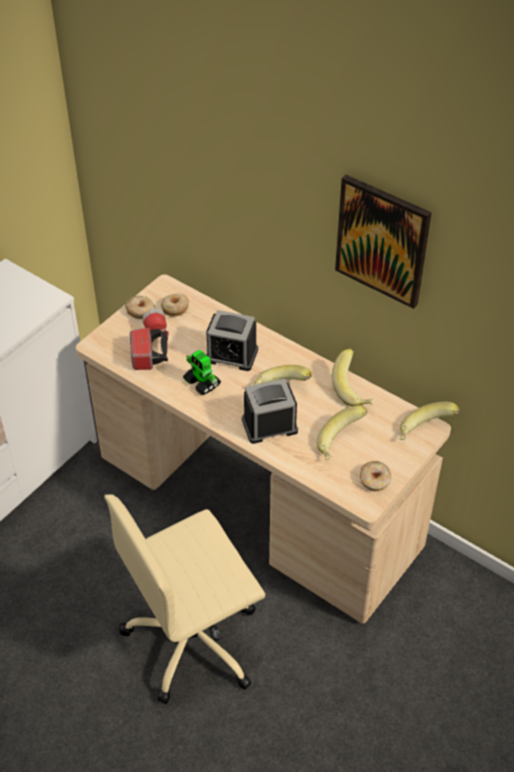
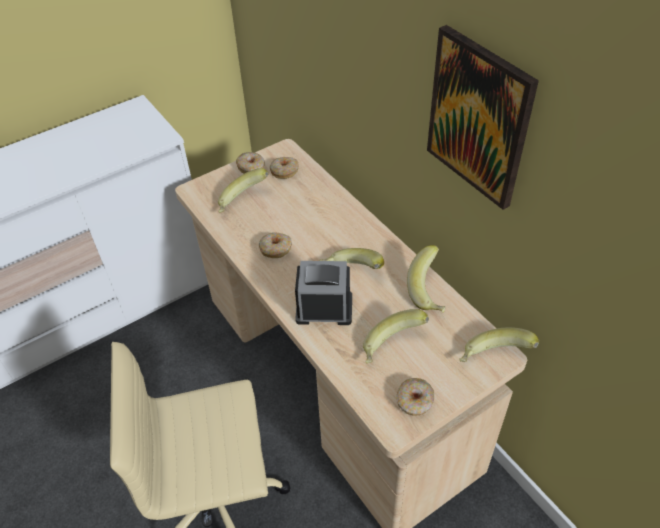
camera: 20 degrees right, 0 degrees up
(150, 347) = (243, 203): flashlight -> banana
(202, 383) = (276, 248): toy robot -> donut
(231, 355) = (318, 227): alarm clock -> none

